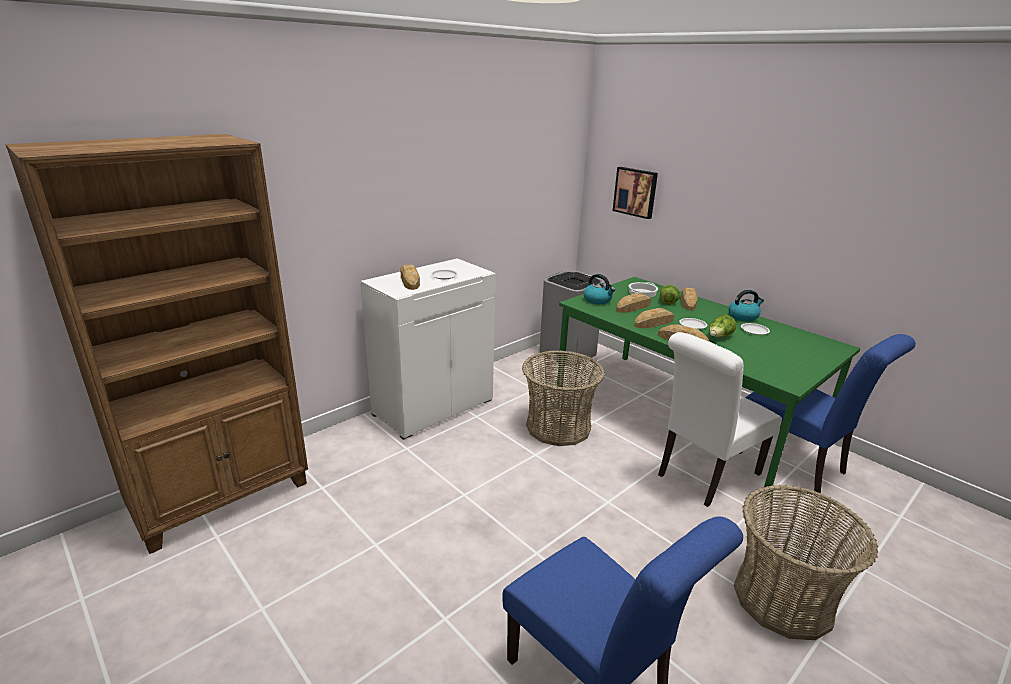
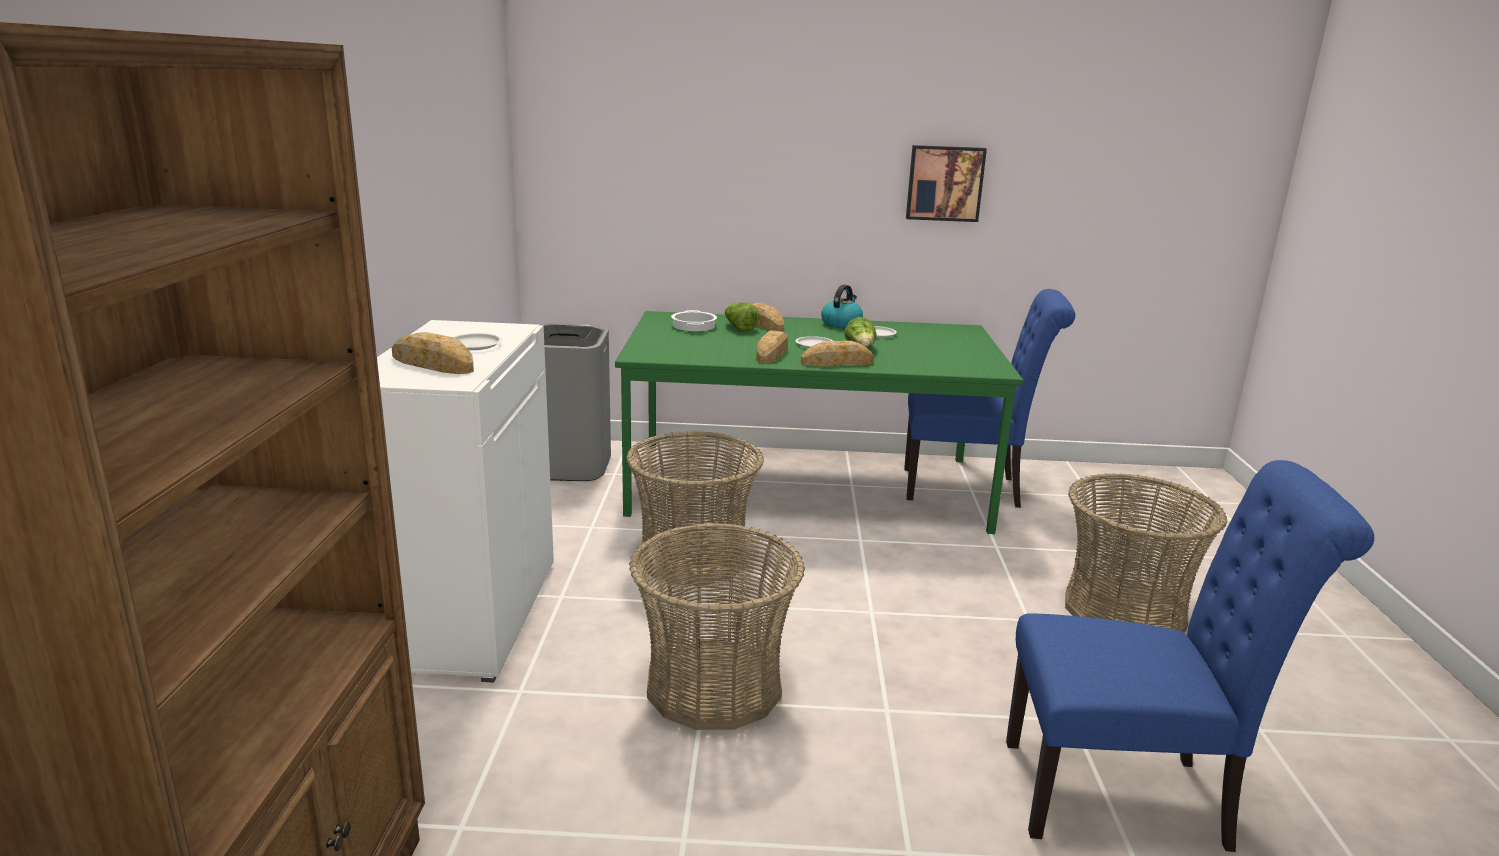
camera: 45 degrees left, 5 degrees down
(477, 491) = (713, 686): none -> basket
(598, 300) = (660, 347): kettle -> none
(633, 307) = (716, 343): bread -> none
(635, 192) = (624, 176): picture -> picture (944, 183)
(704, 476) = (915, 537): white chair -> none

